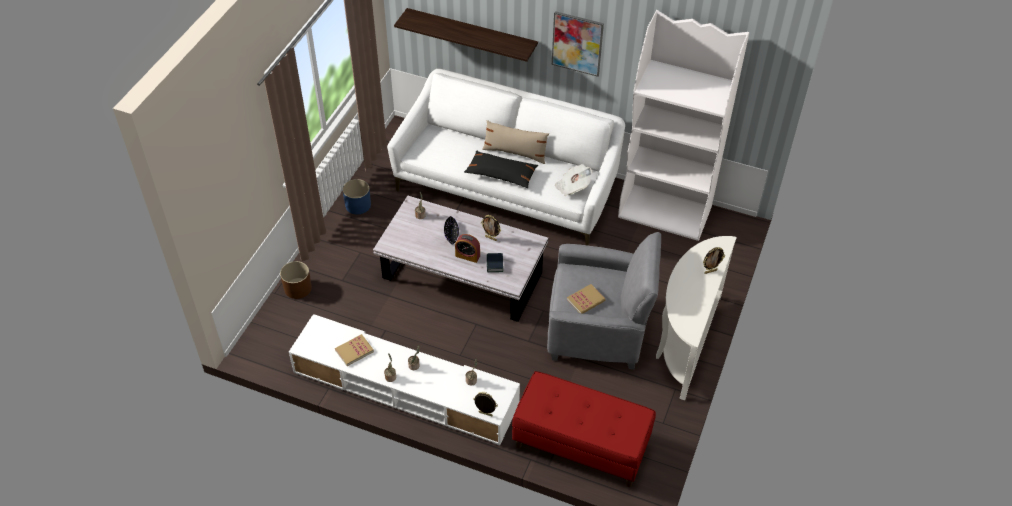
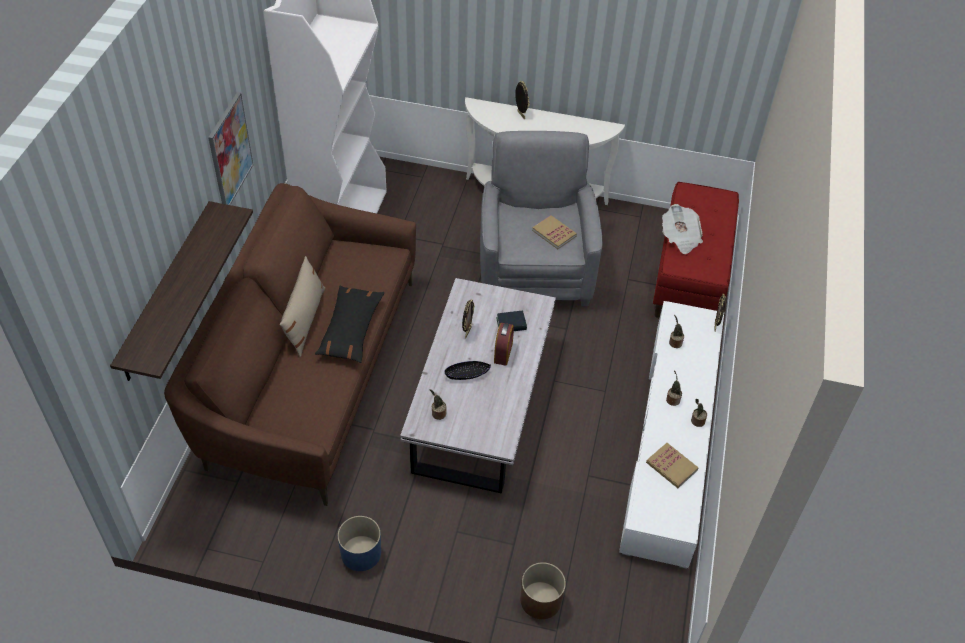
camera: 100 degrees left, 0 degrees up
(507, 187) = (310, 373): white sofa -> brown sofa
(572, 186) = (367, 257): newspaper -> newspaper (680, 238)

